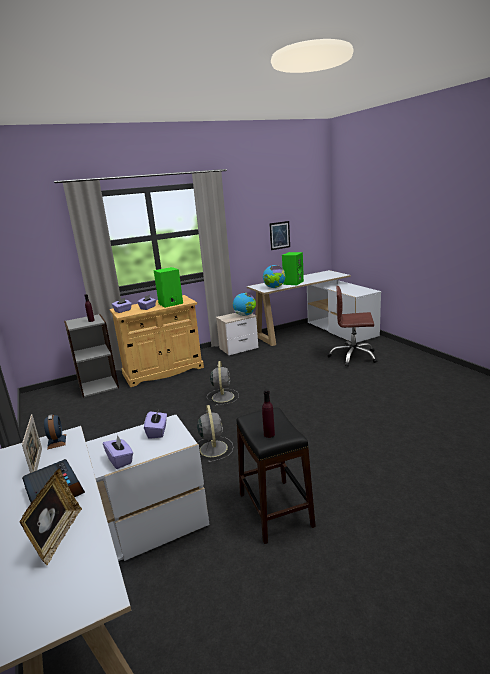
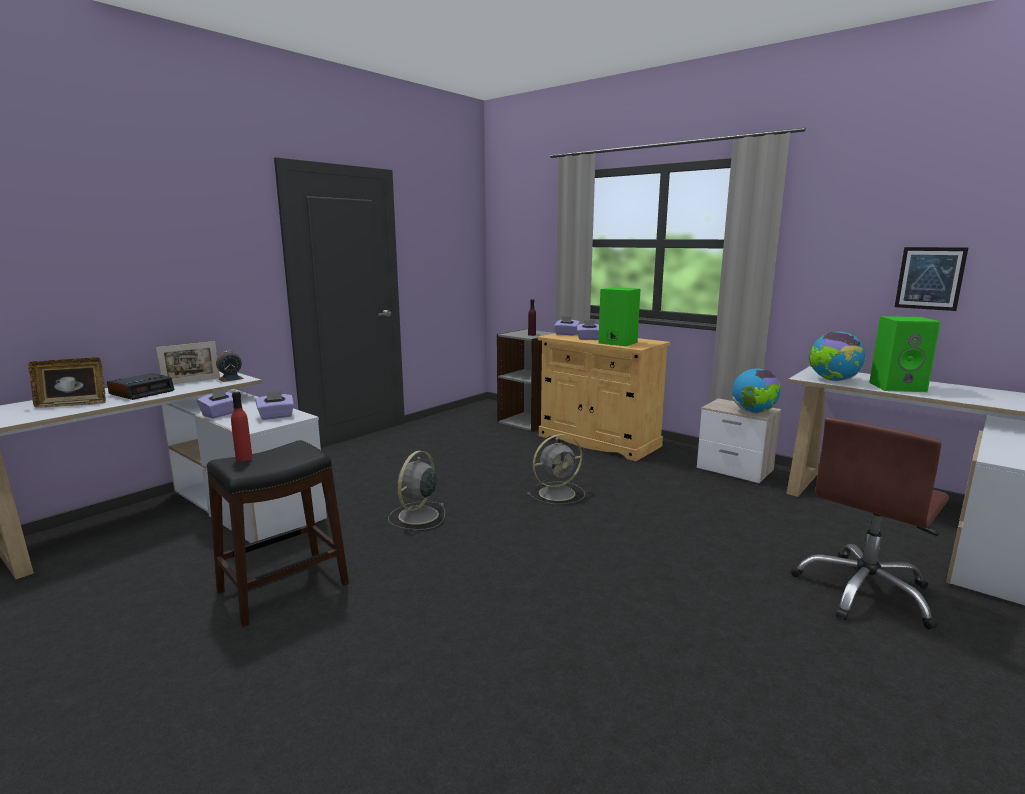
camera: 65 degrees right, 5 degrees down
(213, 448) = (417, 516): grey fan -> grey fan turned 150 degrees clockwise
(269, 434) = (244, 458): purple bottle -> red bottle
(353, 357) = (864, 592): brown office chair -> brown office chair turned 120 degrees counterclockwise

